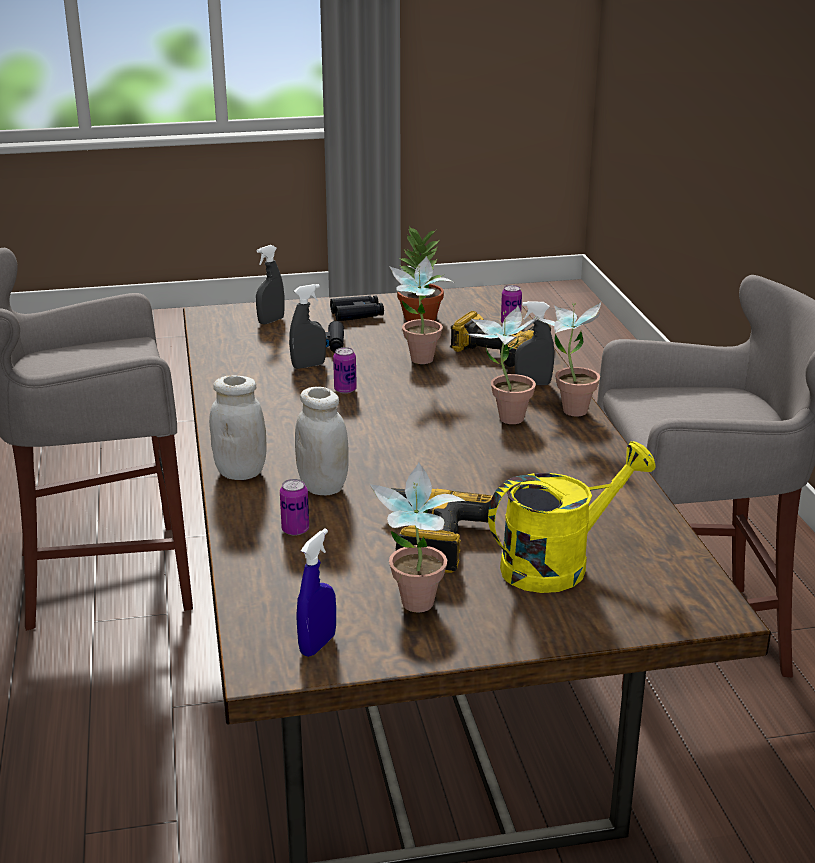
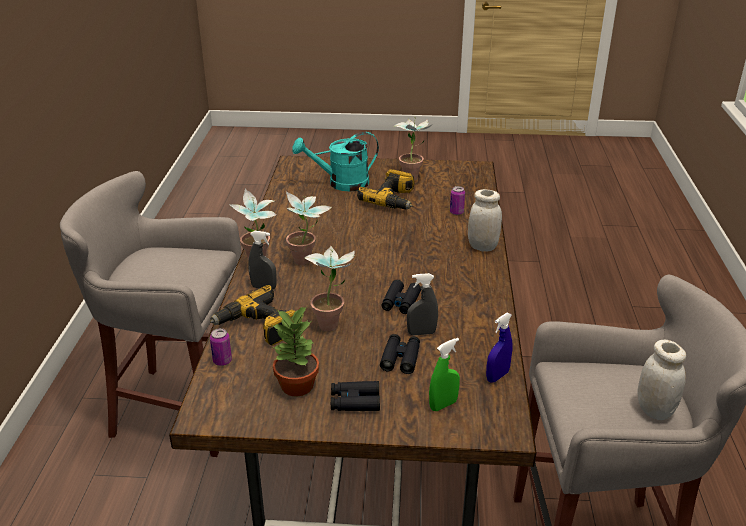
camera: 165 degrees left, 5 degrees up
(271, 321) = (443, 405): grey spray bottle -> green spray bottle
(317, 645) = (456, 170): blue spray bottle -> blue spray bottle (497, 376)
(323, 487) = (437, 232): white jar -> white jar (654, 410)
(345, 390) = (400, 302): can -> black binoculars
(558, 564) = (341, 184): yellow watering can -> turquoise watering can

